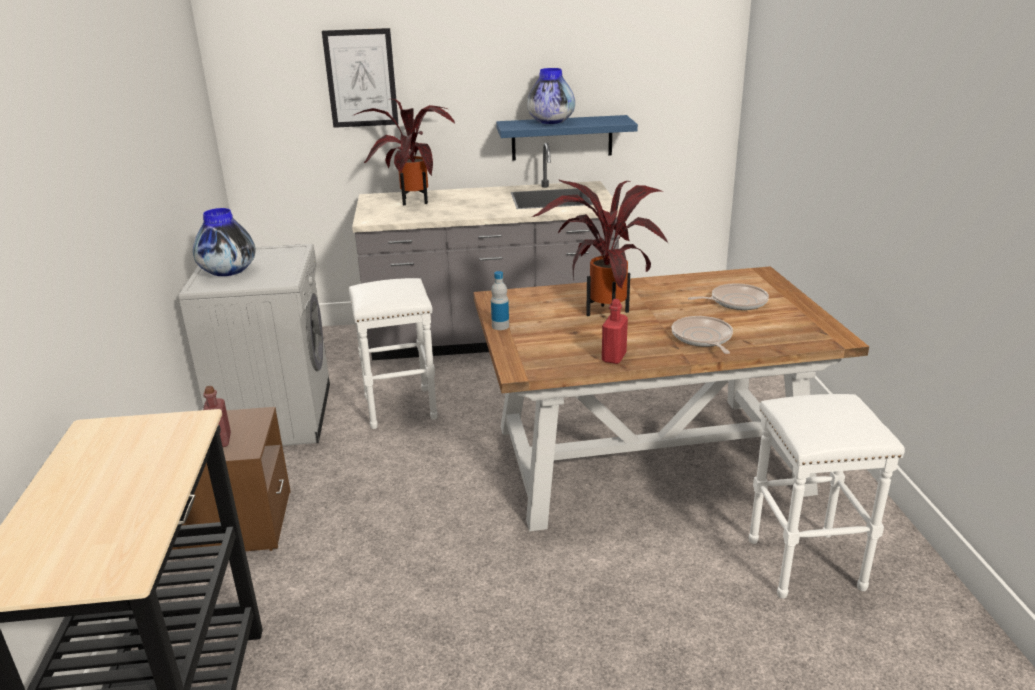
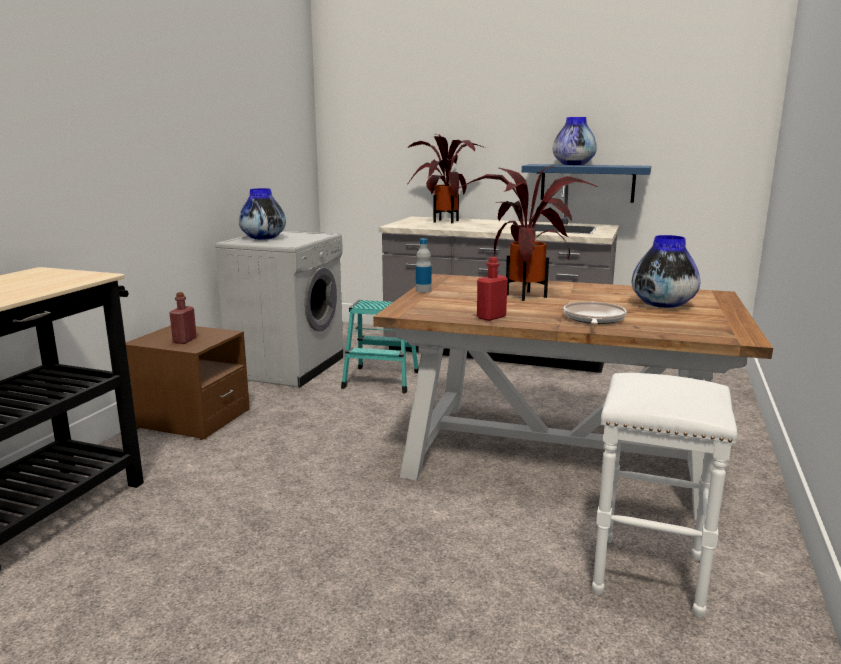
camera: 25 degrees right, 10 degrees down
(361, 78) = (423, 122): picture -> none
(401, 406) = (382, 379): white stool -> turquoise step ladder
(735, 302) = (662, 305): frying pan -> vase

